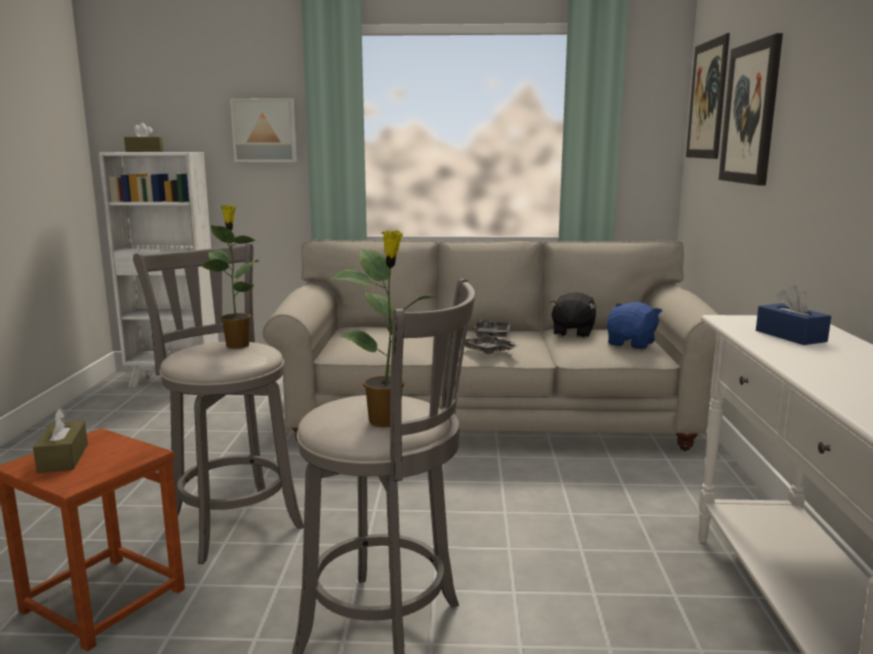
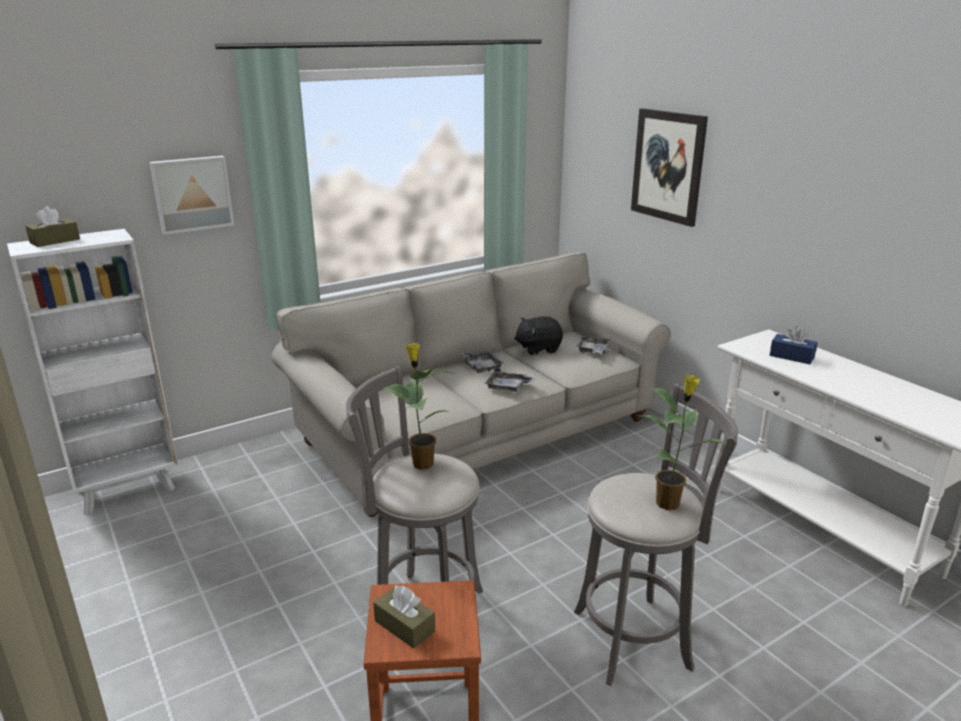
camera: 35 degrees left, 10 degrees up
(572, 332) = (538, 348): black plush toy -> black plush toy turned 90 degrees clockwise
(631, 343) = (593, 351): blue plush toy -> grey tray
(707, 100) = (599, 137): picture -> none

